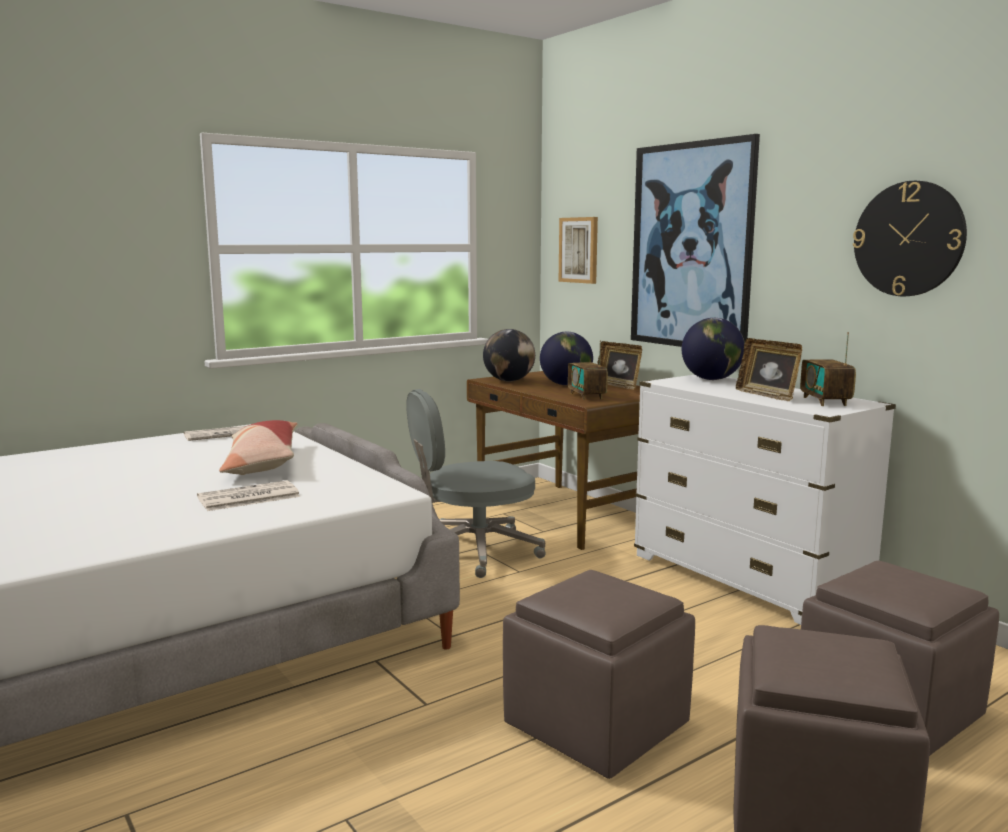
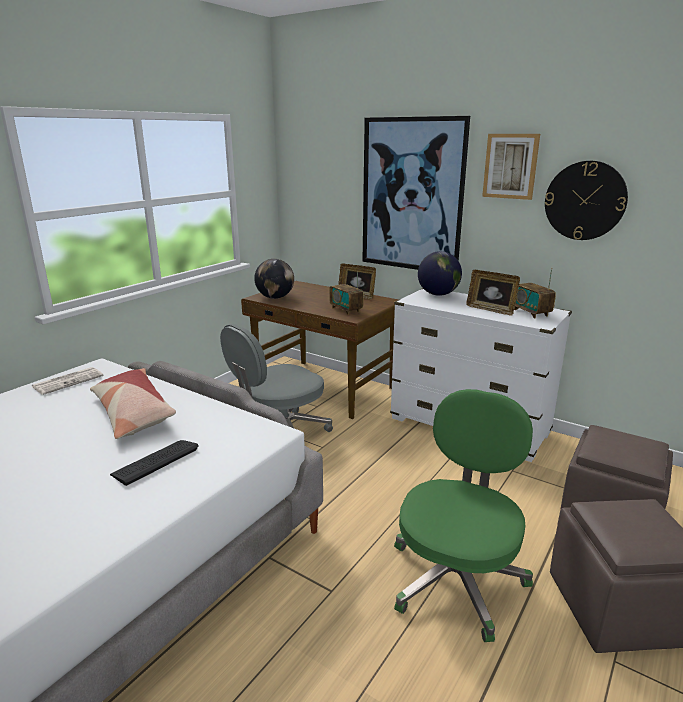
camera: 20 degrees left, 10 degrees up
(247, 497) = (155, 462): newspaper -> keyboard
(566, 384) = (320, 298): globe -> none
(579, 250) = (313, 192): picture -> picture (510, 166)
(598, 725) = (457, 578): brown ottoman -> green office chair

